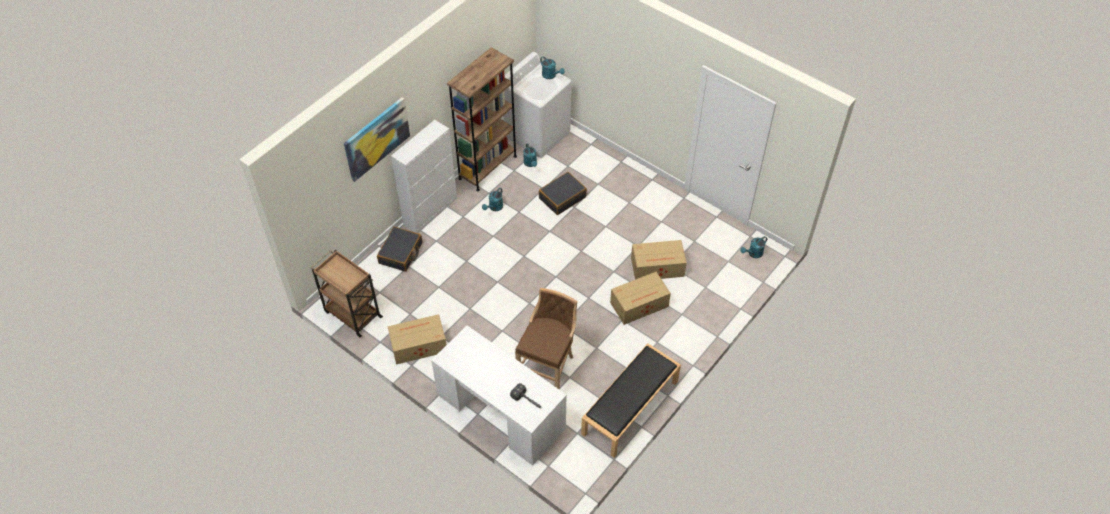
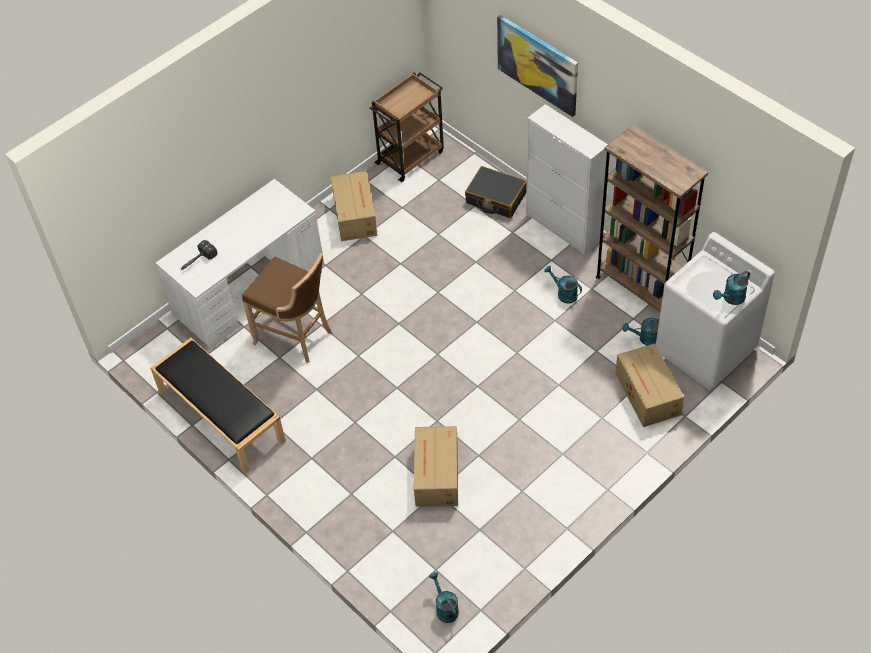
camera: 100 degrees right, 0 degrees up
(562, 197) = (577, 371): black suitcase -> none
(640, 304) = (375, 445): cardboard box -> cardboard box (647, 395)

